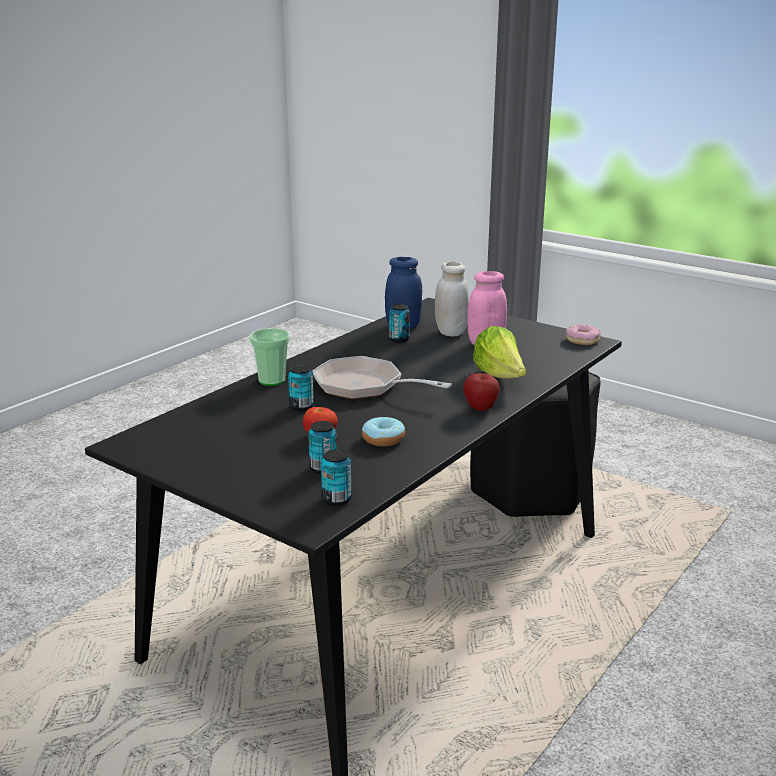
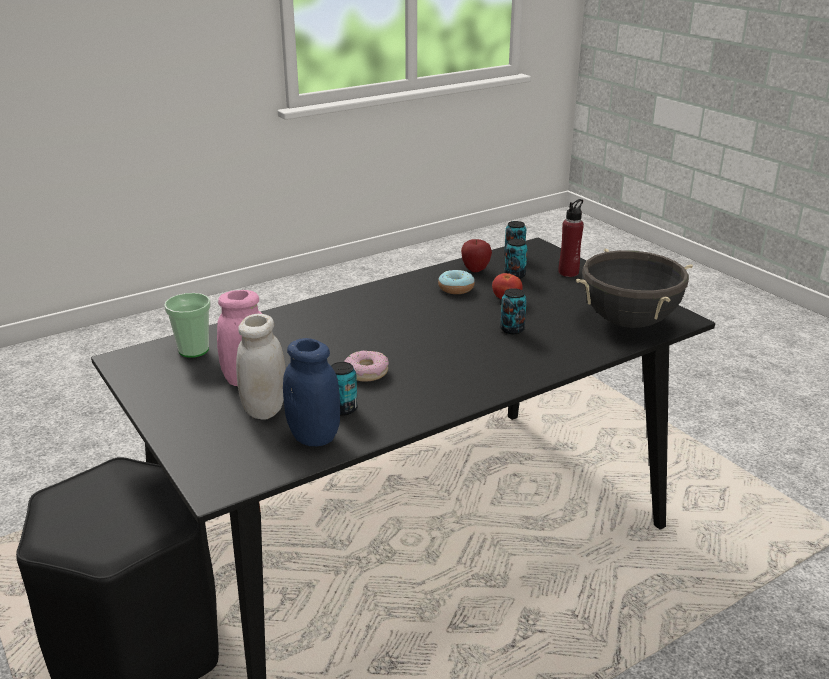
camera: 160 degrees left, 5 degrees up
(182, 432) = (629, 322): none -> black cooking pot
(255, 484) = (568, 272): none -> red bottle
(272, 380) = (533, 367): cup -> cup (193, 350)
(365, 386) = (437, 342): frying pan -> none
(480, 409) = (351, 300): apple -> apple (475, 270)
(500, 377) = (292, 329): lettuce -> none
(582, 340) = (132, 364): donut -> donut (366, 372)

